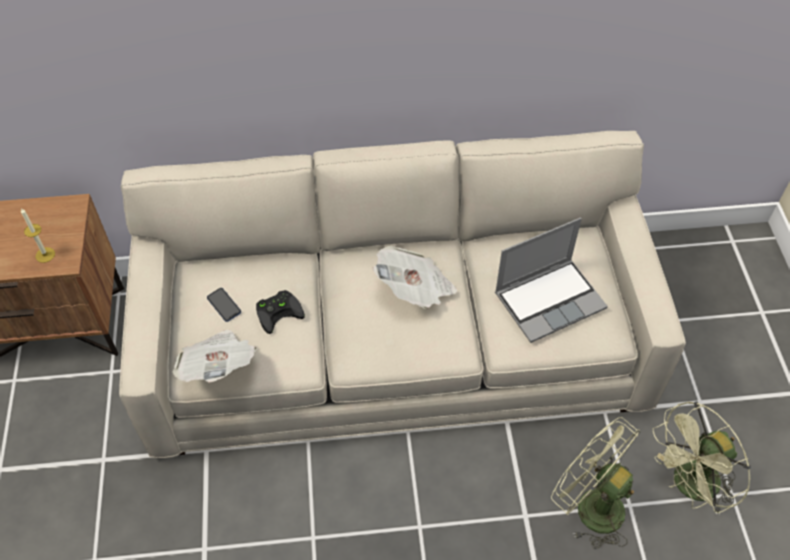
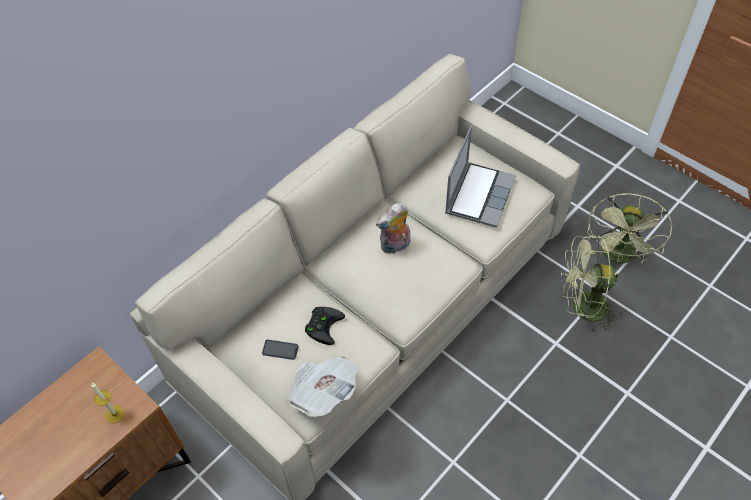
camera: 40 degrees left, 0 degrees up
(415, 290) = (395, 246): newspaper -> plush toy

